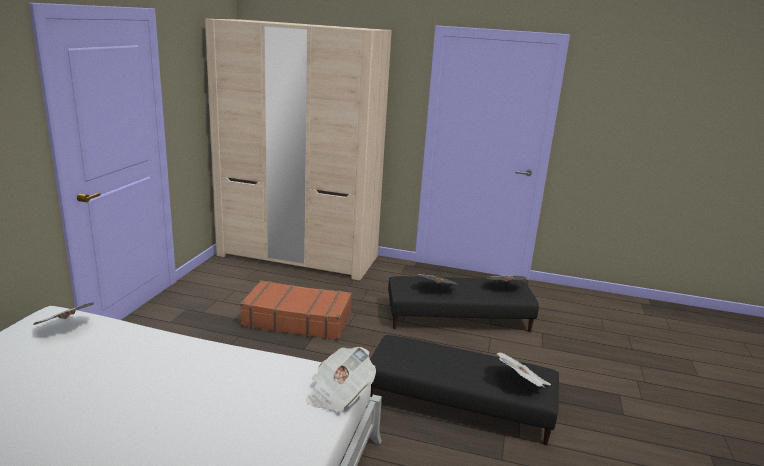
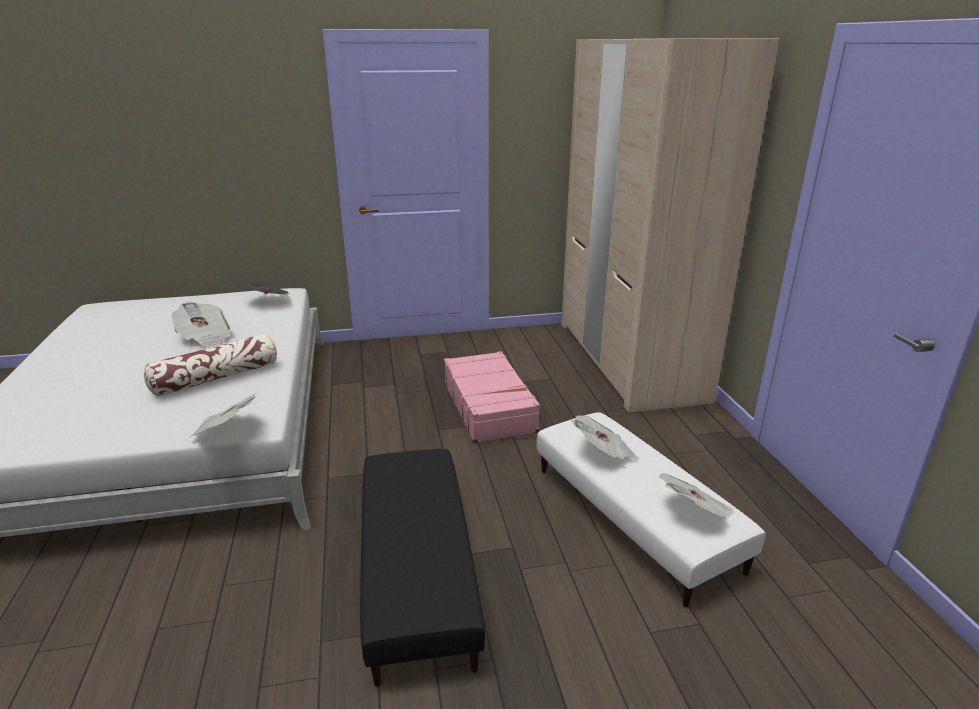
camera: 65 degrees right, 5 degrees up
(220, 387) = (216, 378): none -> pillow
(297, 320) = (489, 407): brown suitcase -> pink suitcase
(458, 318) = (634, 517): black ottoman -> white ottoman
(522, 383) = (406, 586): newspaper -> newspaper (205, 338)

